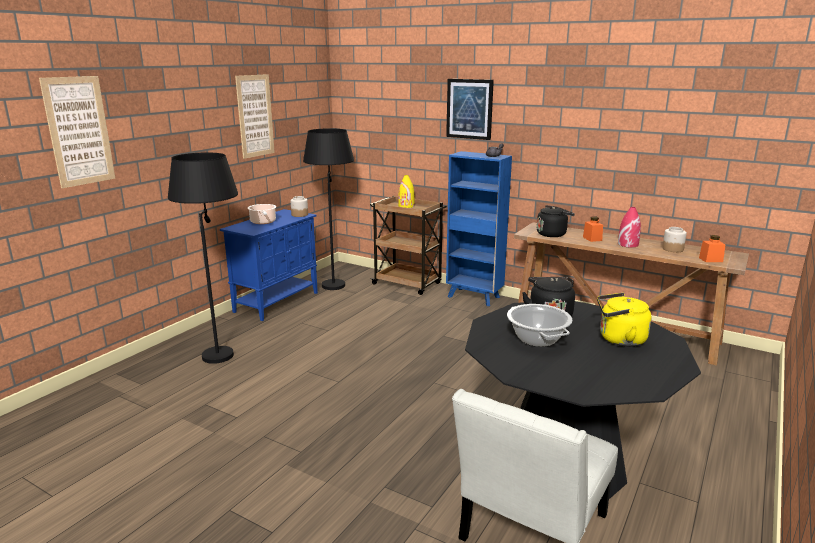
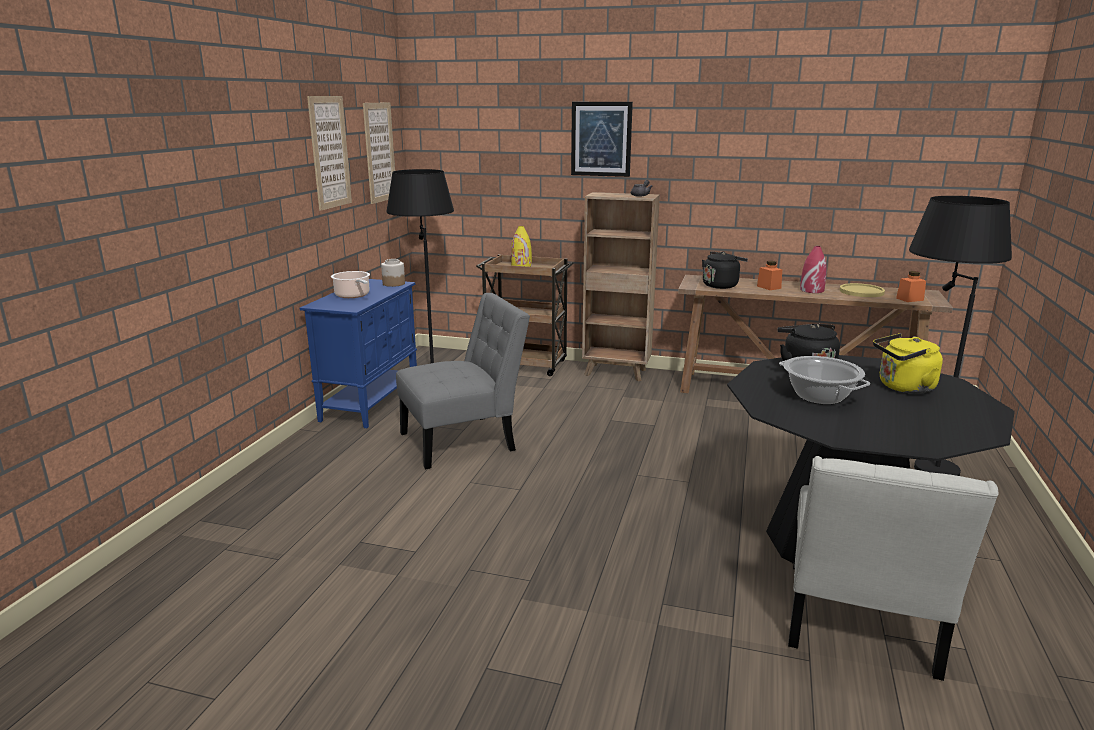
camera: 15 degrees left, 0 degrees up
(79, 131) = (134, 169): picture -> picture (379, 152)
(221, 348) = (333, 468): black floor lamp -> black floor lamp (918, 460)
(323, 339) = (464, 440): none -> grey chair
(474, 297) = (616, 373): blue bookcase -> brown bookcase
(672, 249) = (861, 291): jar -> yellow plate

